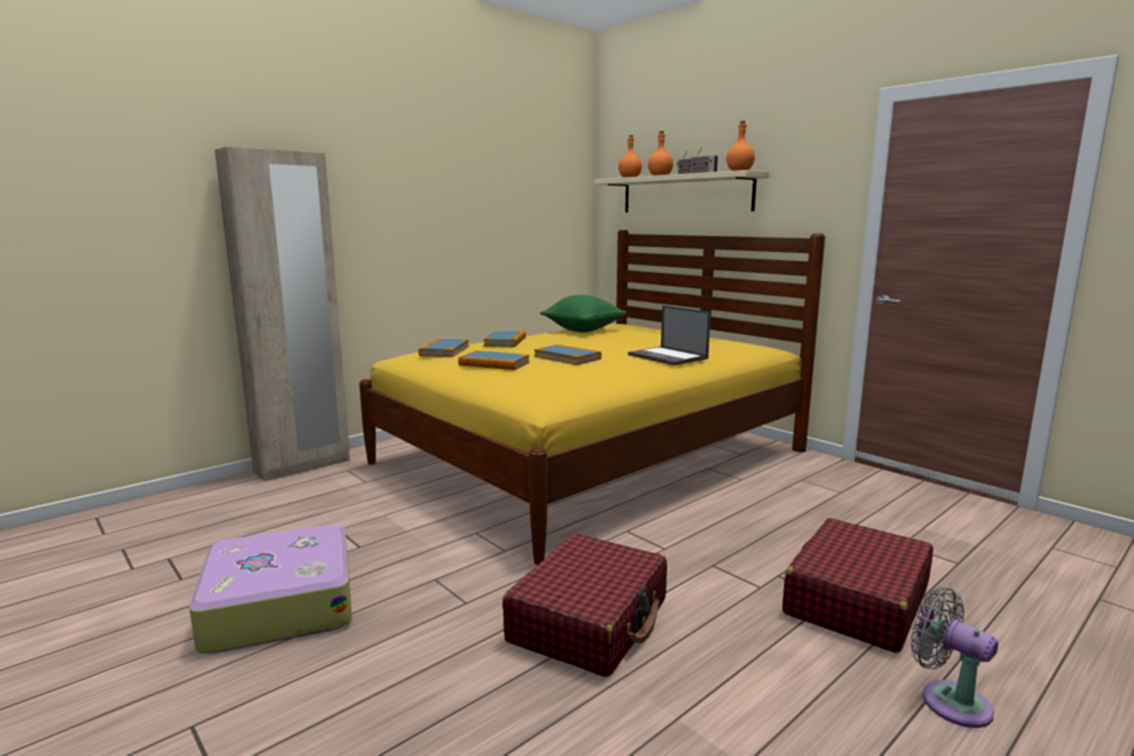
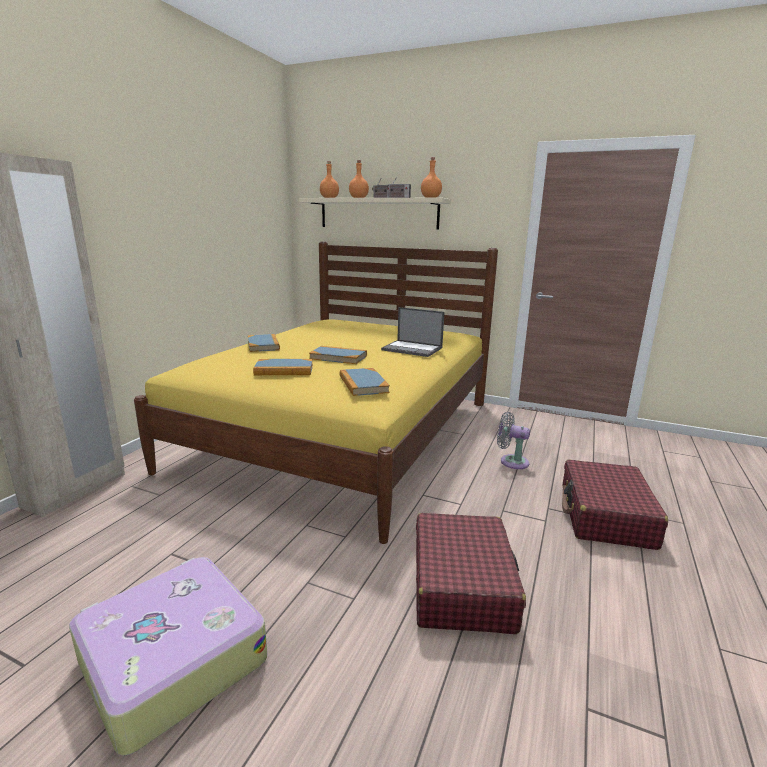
camera: 25 degrees left, 5 degrees up
(444, 351) = (219, 360): book -> book (363, 384)
(583, 330) = (313, 328): green pillow -> none
(948, 700) = (709, 576): grey fan -> grey fan (511, 461)

